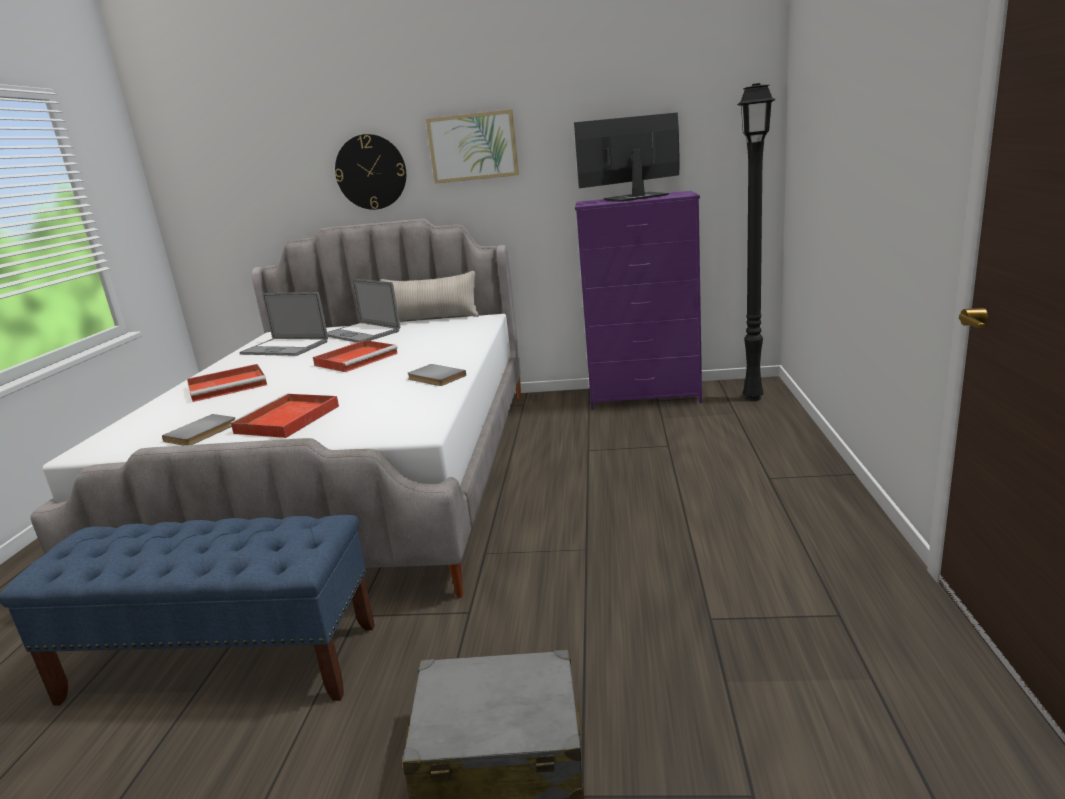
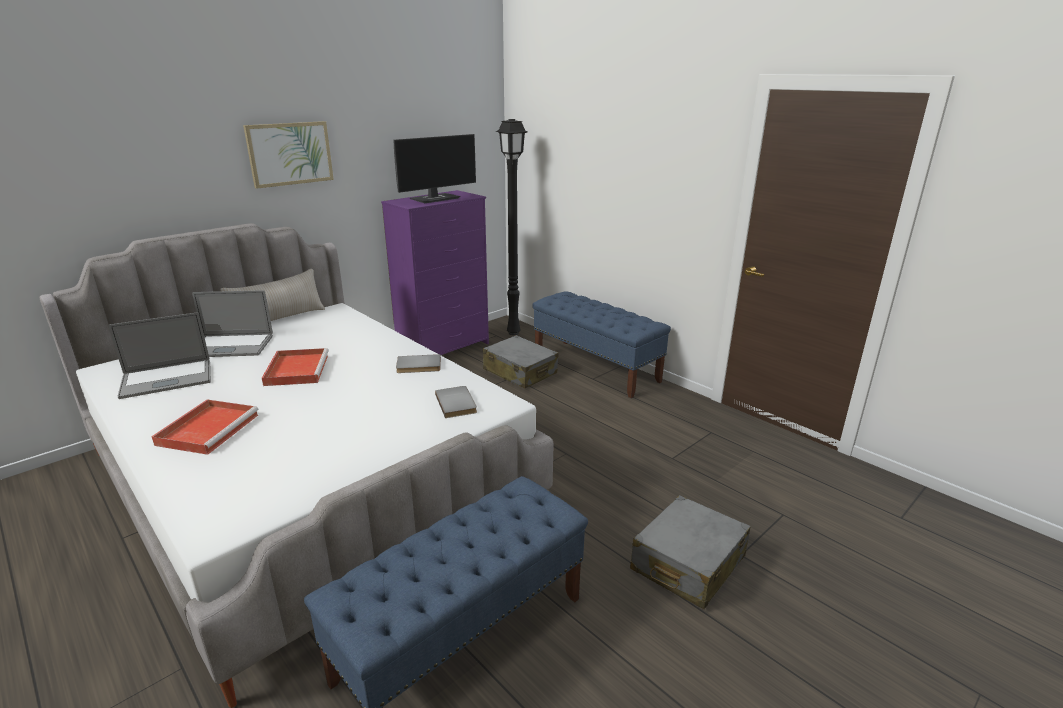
camera: 50 degrees left, 5 degrees up
(203, 433) = (312, 470): grey book -> grey book (457, 403)
(286, 420) = (372, 433): red tray -> none
(371, 172) = (183, 178): wall clock -> none
(635, 198) = (436, 198): monitor -> monitor turned 150 degrees counterclockwise
(687, 442) = (520, 372): none -> grey suitcase
(797, 466) = (596, 367): none -> blue bench

